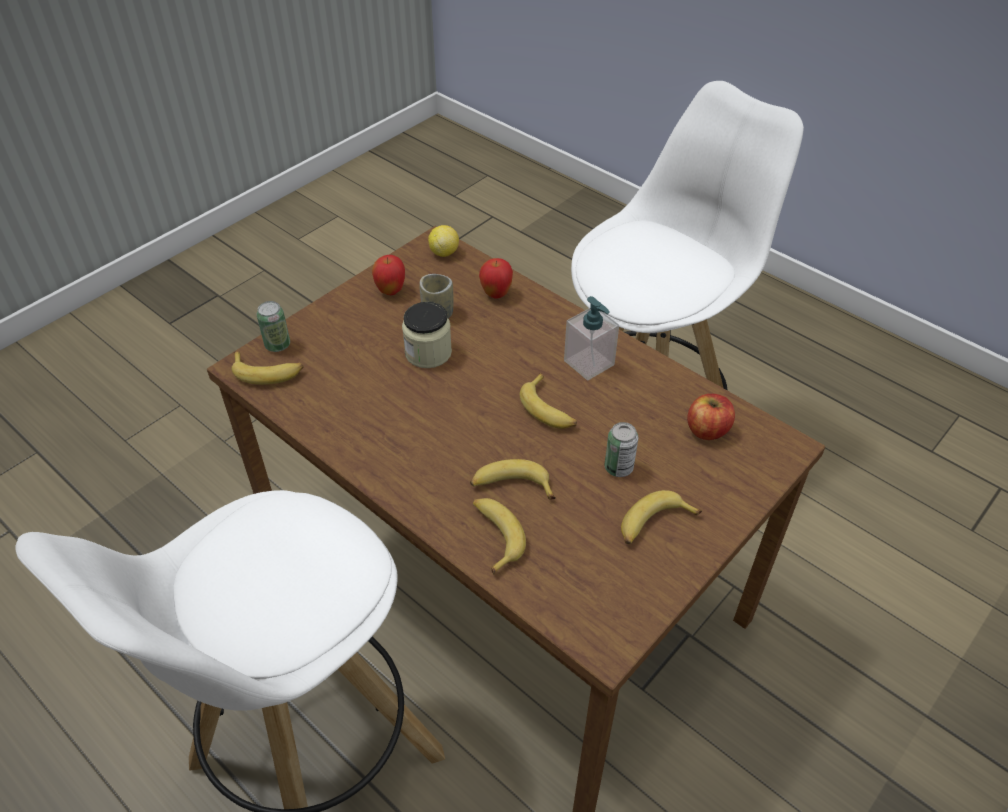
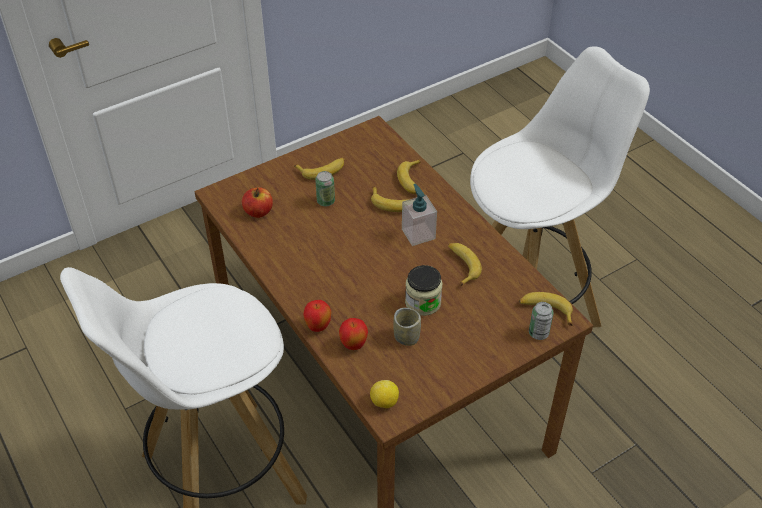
camera: 165 degrees left, 0 degrees up
(391, 291) = (441, 367): apple -> apple (318, 327)
(549, 409) = (352, 244): banana -> banana (461, 265)
(589, 363) = (309, 270): soap dispenser -> soap dispenser (418, 234)

